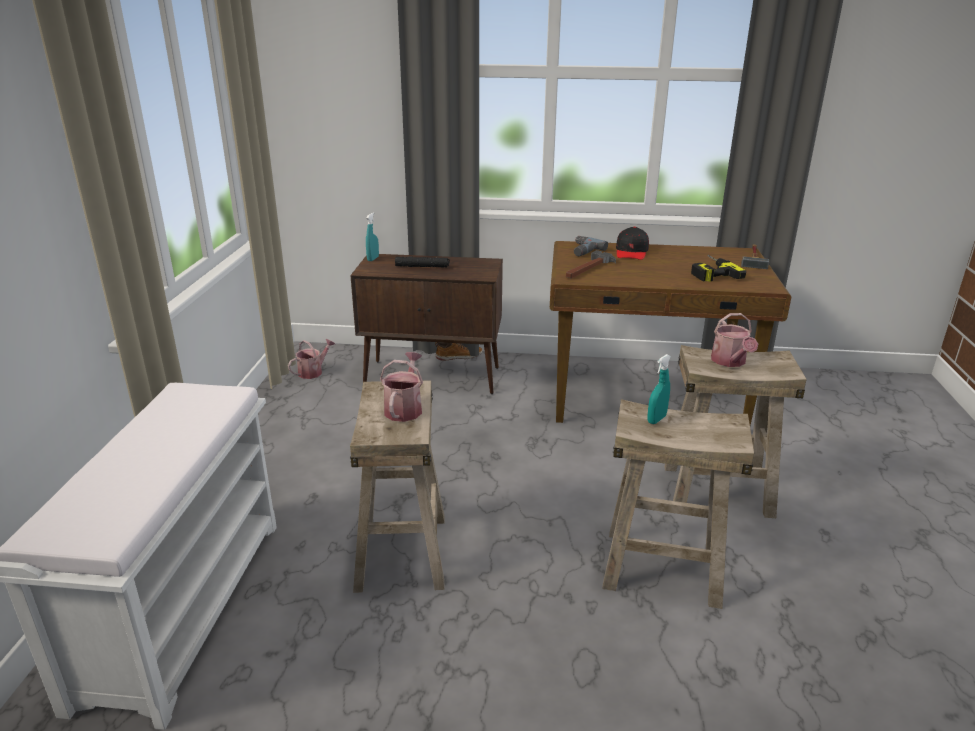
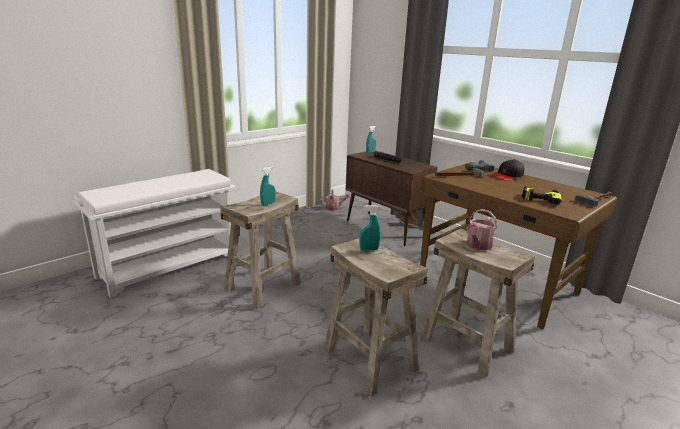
camera: 40 degrees right, 5 degrees down
(404, 408) = (268, 203): watering can -> turquoise spray bottle

